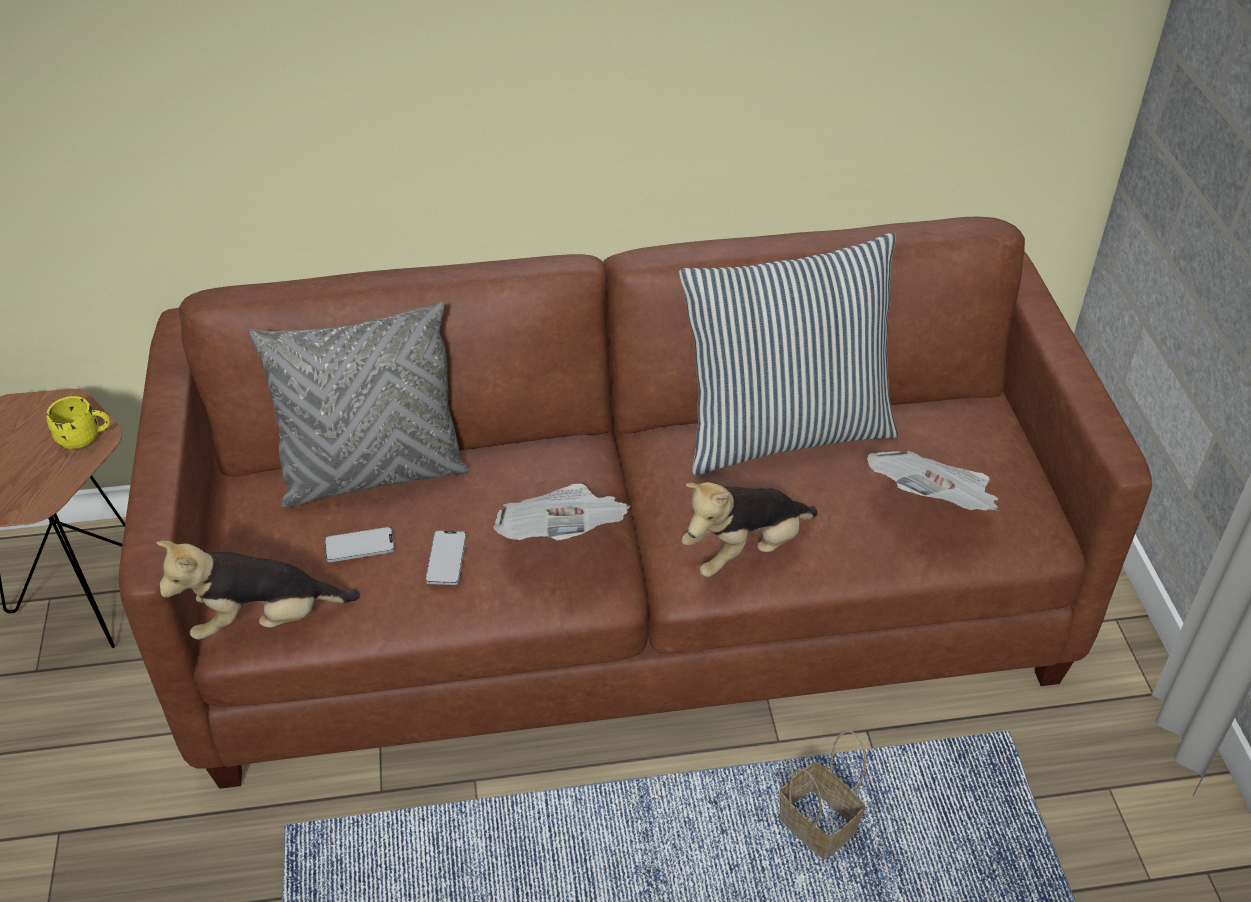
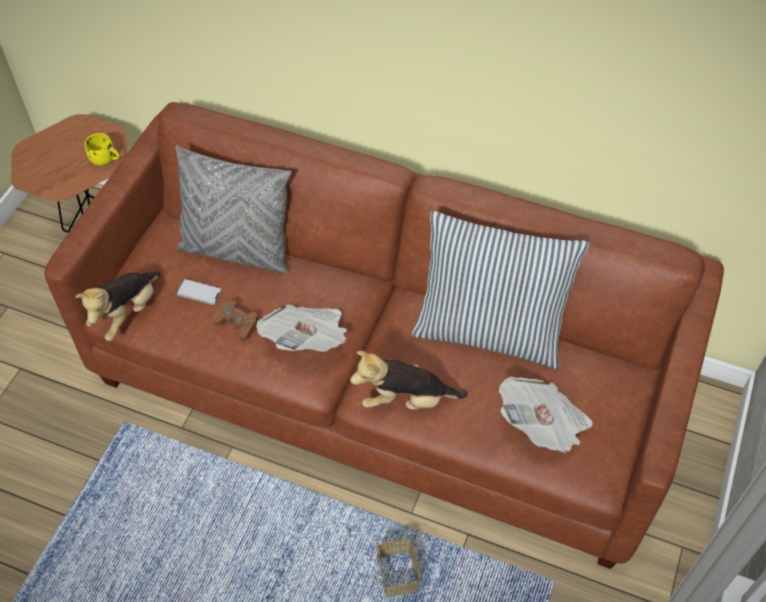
camera: 30 degrees right, 10 degrees up
(264, 620) = (127, 313): plush toy -> plush toy turned 75 degrees counterclockwise
(446, 559) = (237, 323): phone -> brown game controller

